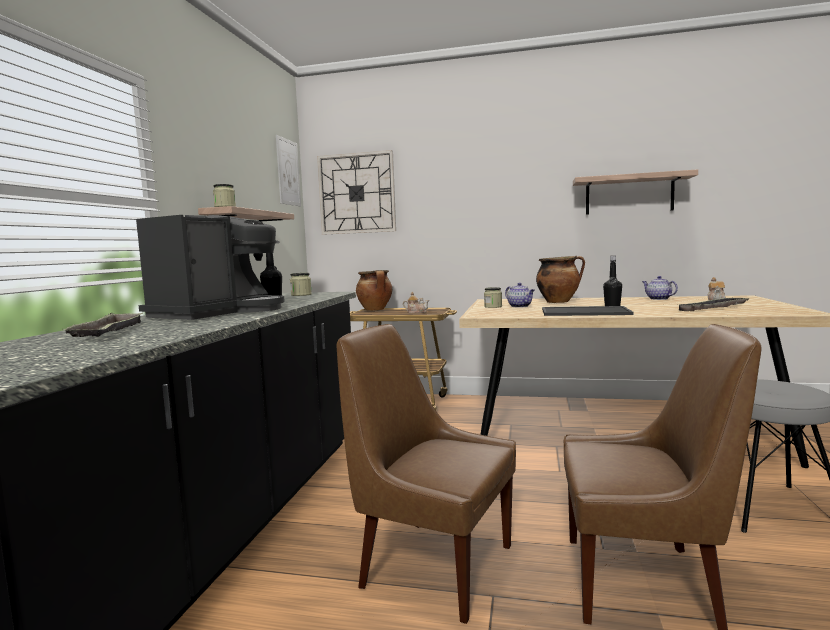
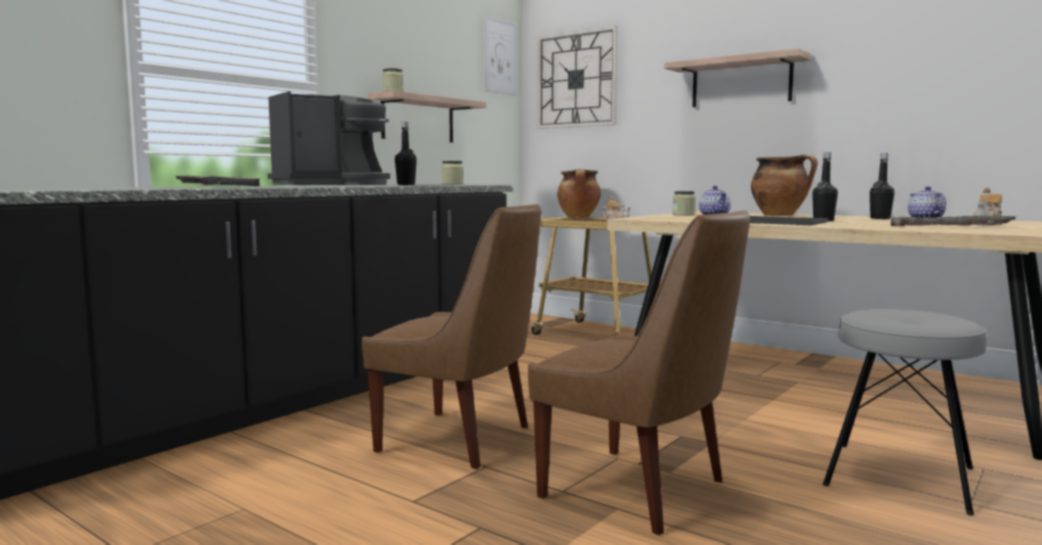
camera: 25 degrees right, 0 degrees up
(432, 564) = (460, 440): brown chair -> brown chair turned 150 degrees clockwise
(629, 194) = (915, 72): shelf -> shelf (741, 82)
(631, 300) = (880, 218): none -> black bottle

